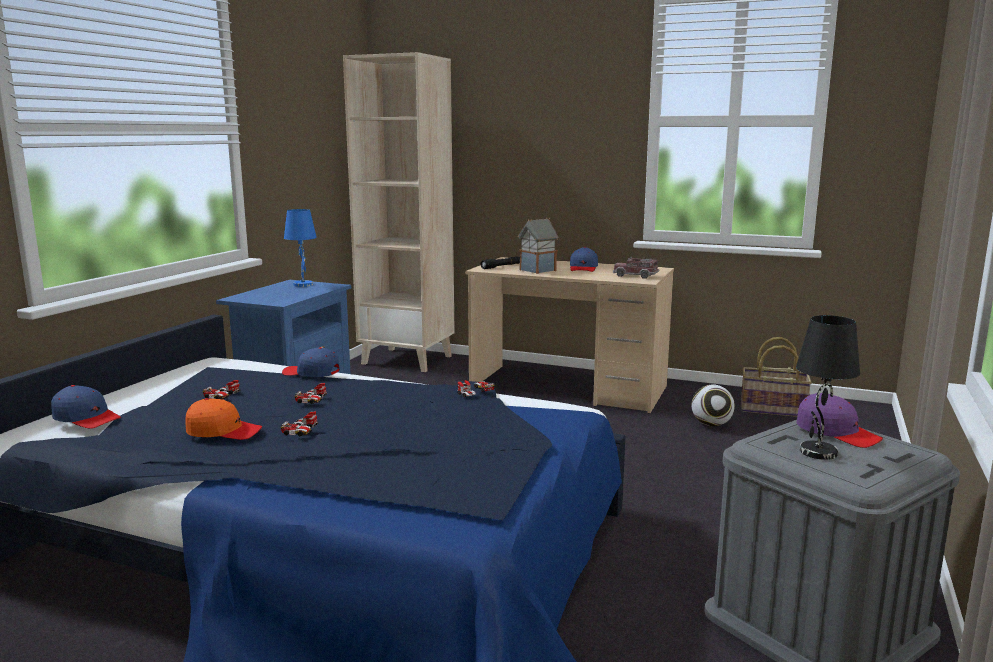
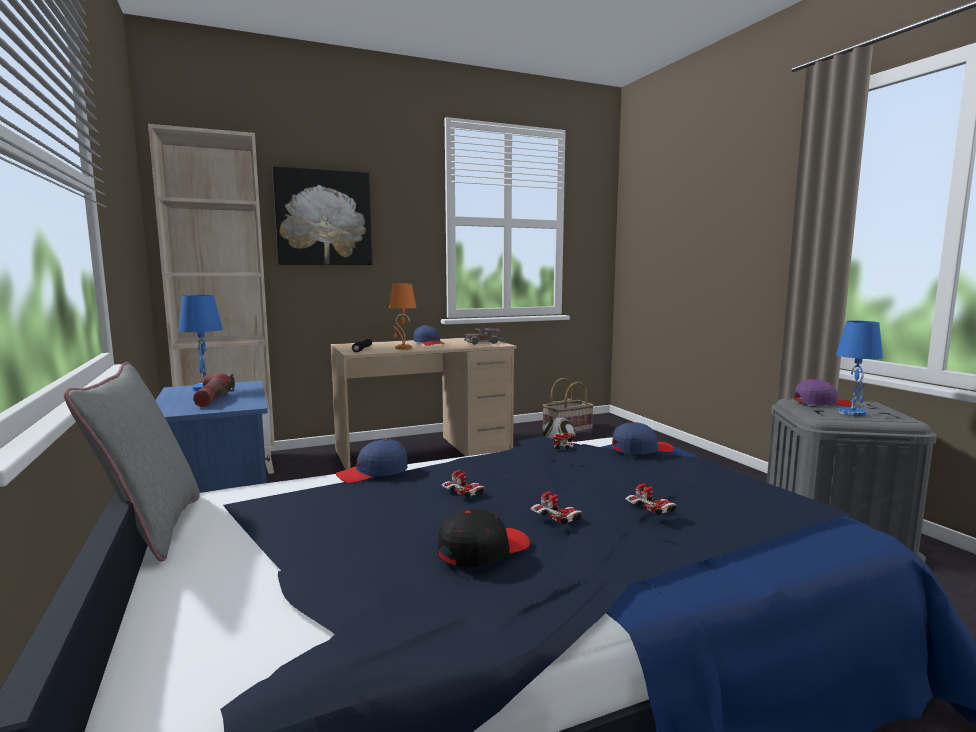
camera: 45 degrees left, 5 degrees down
(86, 418) = (243, 620): blue cap -> blue cap (641, 449)
(165, 370) = (151, 529): none -> grey pillow
(223, 396) = (350, 523): toy car -> toy car (650, 508)
(223, 431) = (483, 550): orange cap -> black cap
(279, 294) = (213, 400): none -> flashlight
(513, 124) = (323, 218): none -> picture
(537, 270) = (403, 348): toy house -> orange table lamp
(818, 452) = (853, 413): black table lamp -> blue table lamp

